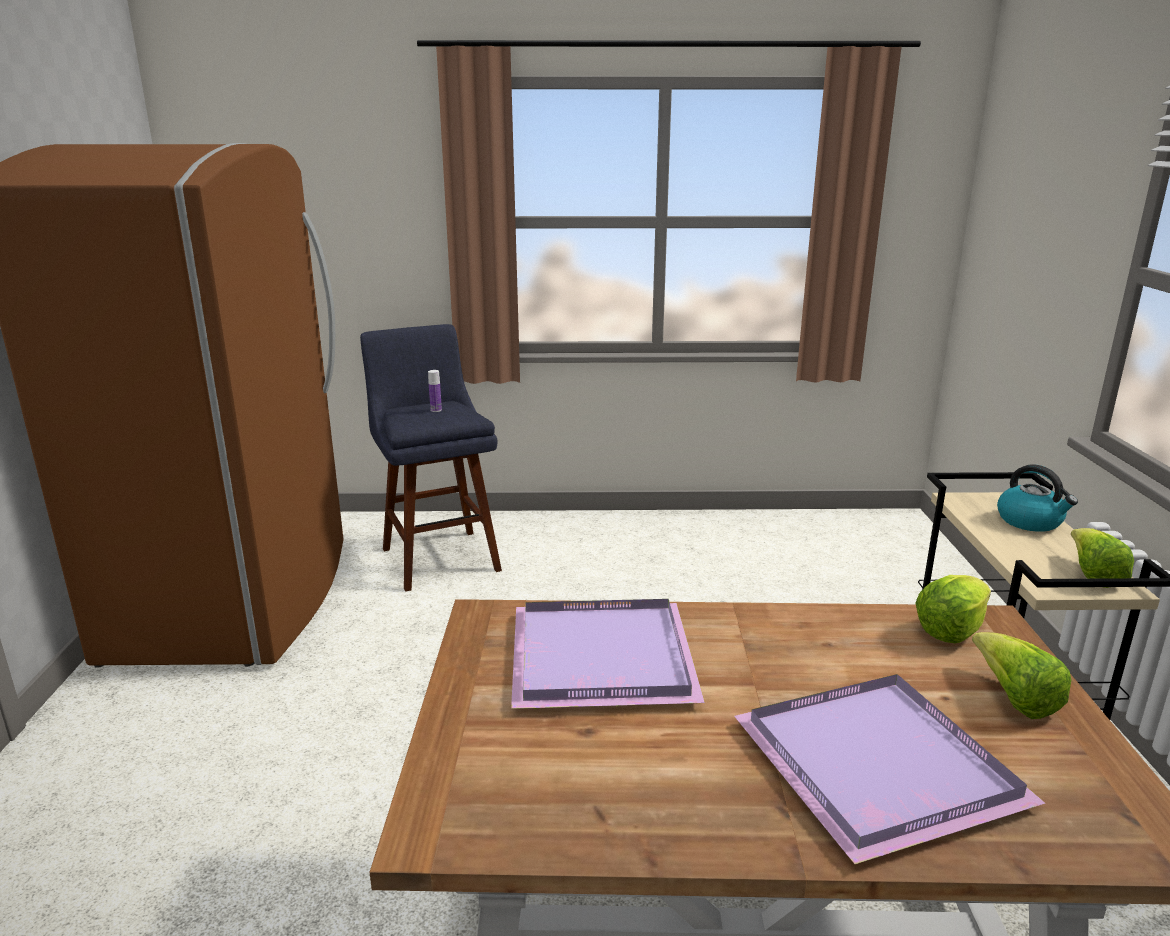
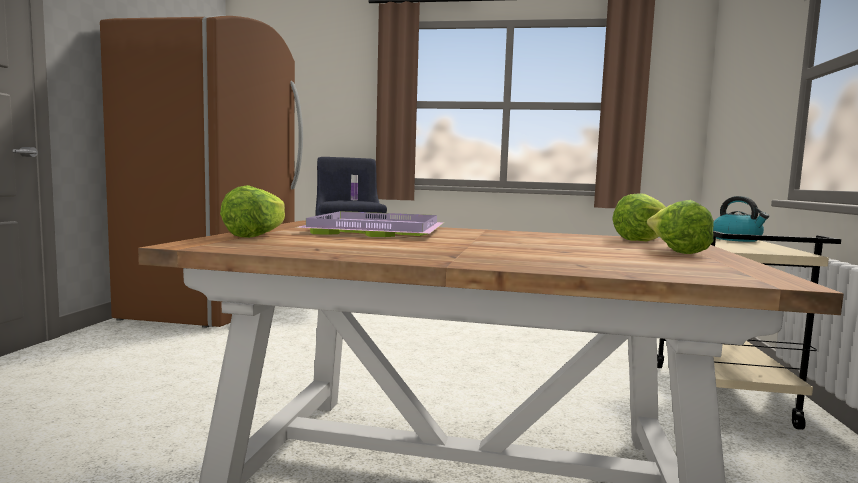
camera: 10 degrees right, 15 degrees down
(877, 768) = (541, 254): purple tray -> none
(1092, 575) = (776, 250): lettuce -> lettuce (257, 235)

